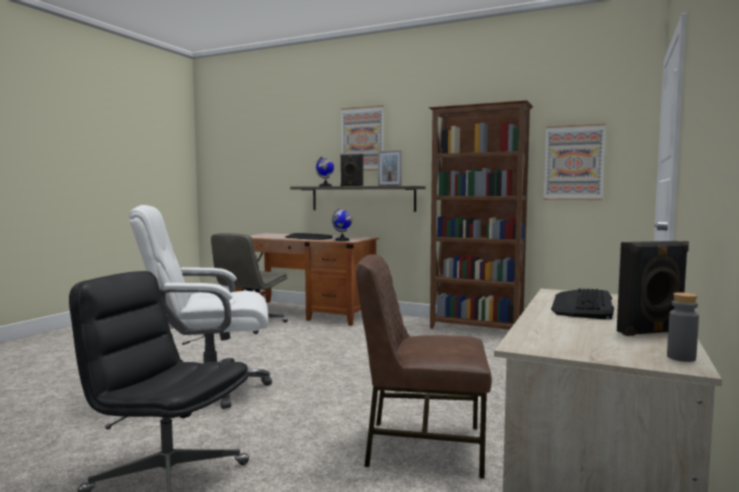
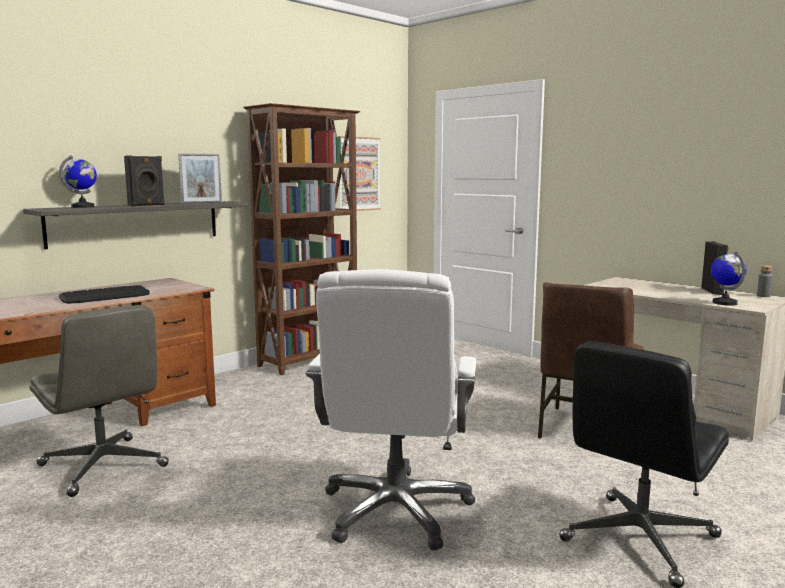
camera: 70 degrees left, 5 degrees up
(342, 240) = (182, 289): globe -> globe (725, 303)
(362, 139) = (129, 130): picture -> none
(583, 305) = (641, 289): keyboard -> none

